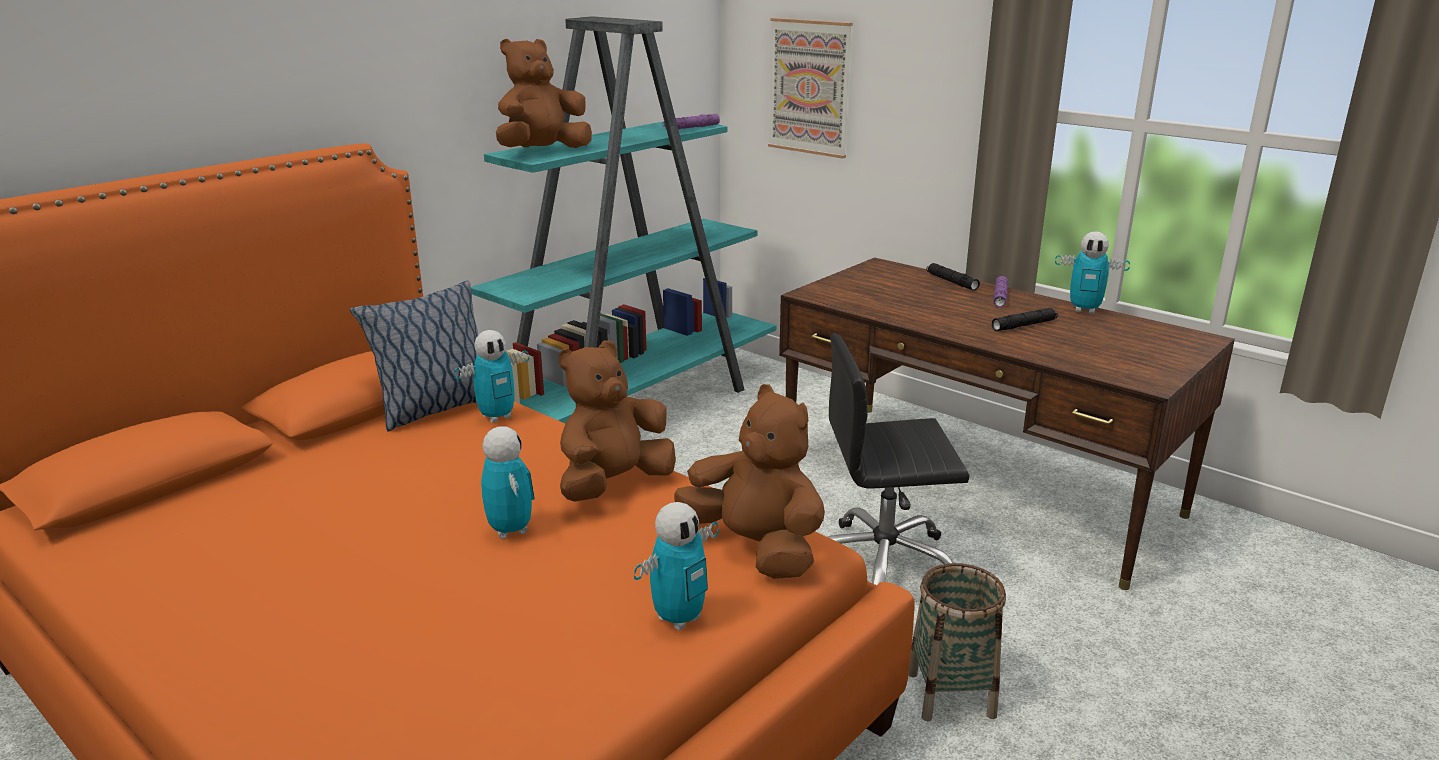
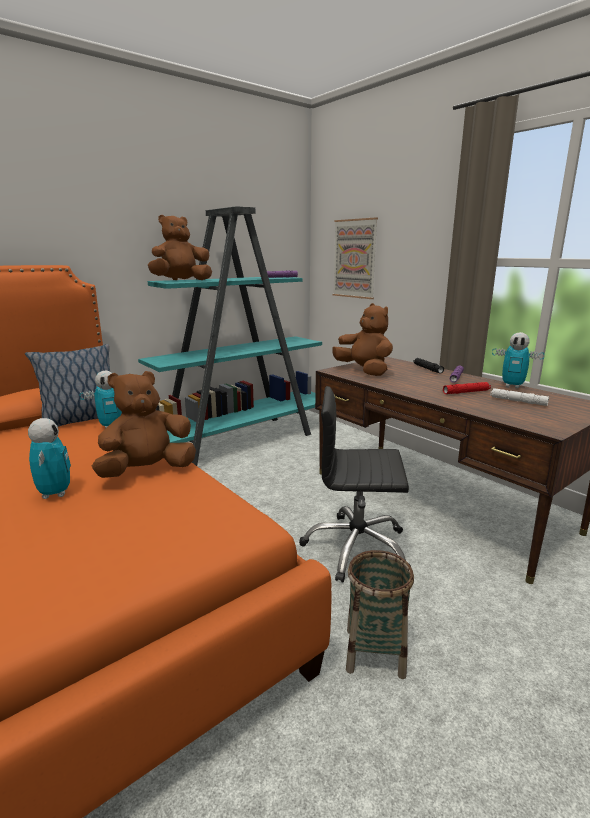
camera: 10 degrees right, 5 degrees down
(679, 618) = (113, 572): toy robot -> none
(755, 548) = (211, 522): brown plush toy -> brown plush toy (364, 371)
(1024, 325) = (466, 392): black flashlight -> red flashlight
(1098, 337) = (518, 401): none -> white flashlight

